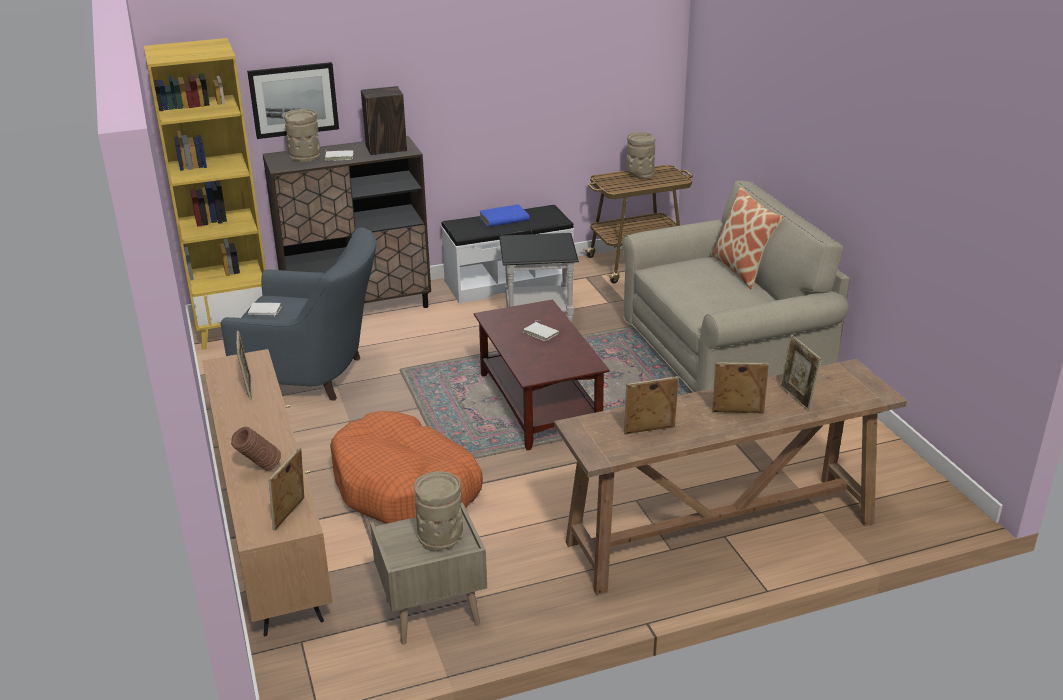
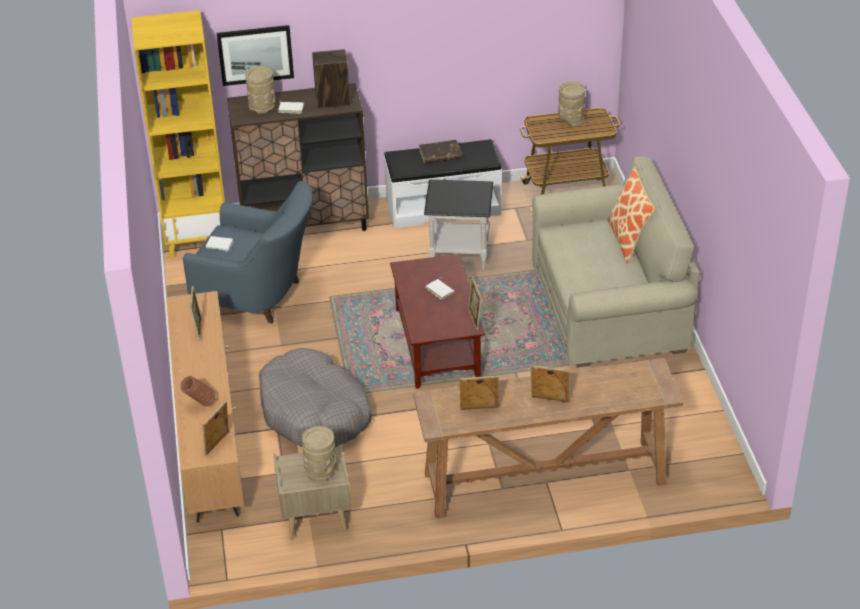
camera: 10 degrees right, 10 degrees up
(406, 487) = (315, 412): orange dog bed -> grey dog bed
(503, 219) = (440, 154): blue book -> brown book
(796, 398) = (600, 391): picture frame -> picture frame (474, 319)

